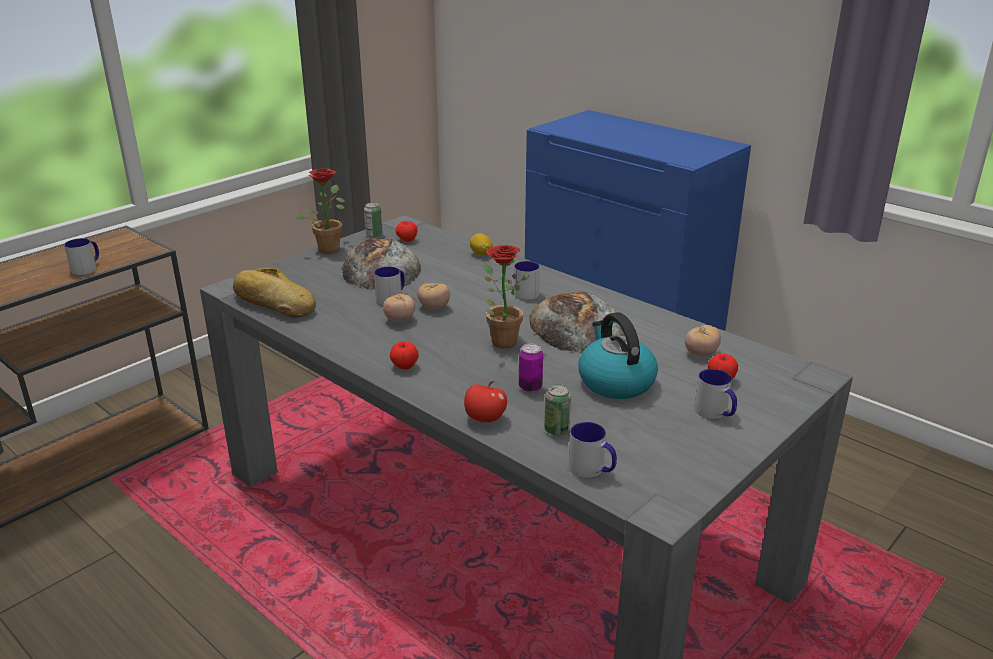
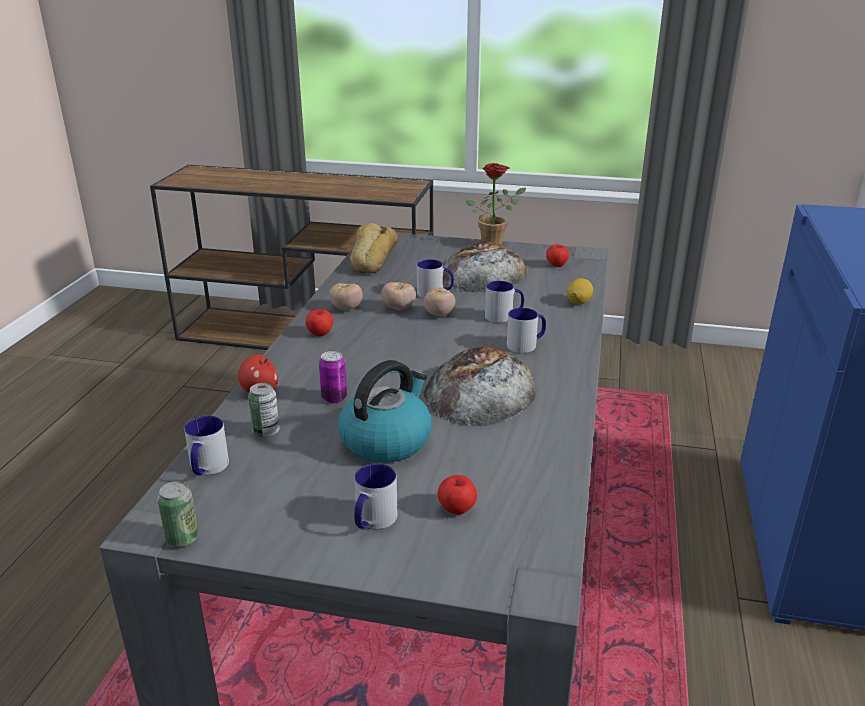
camera: 60 degrees right, 0 degrees up
(87, 268) = (354, 193): mug -> mug (504, 316)
(374, 234) = (546, 250): can -> can (182, 538)
(500, 340) = (410, 359): potted plant -> none
(700, 353) = (506, 480): tomato -> tomato (346, 308)

